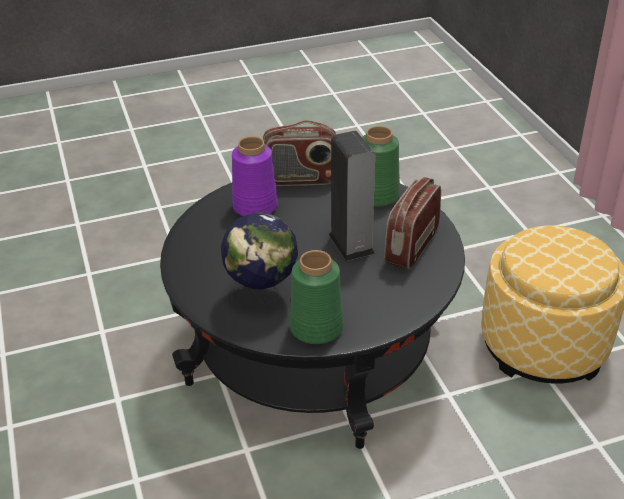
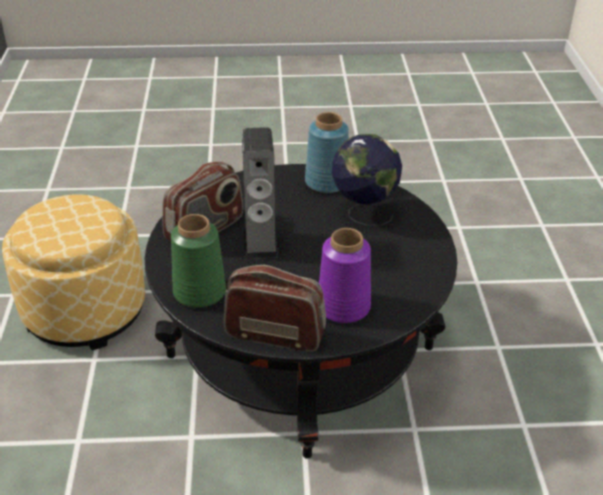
camera: 165 degrees left, 0 degrees up
(317, 328) = (326, 182): green vase -> blue vase

